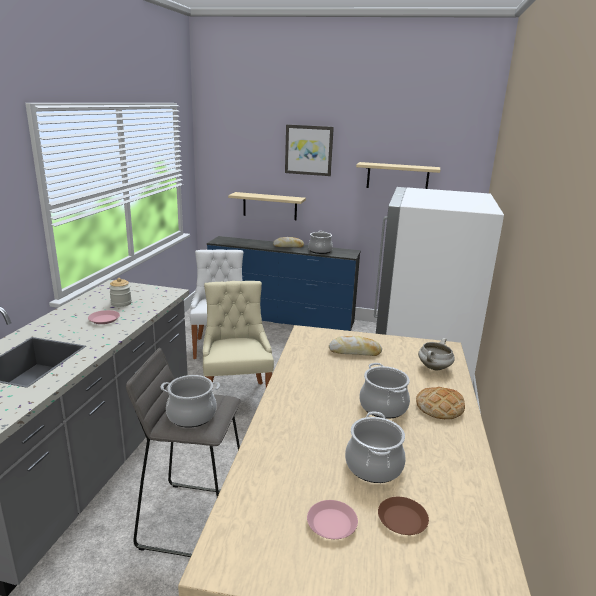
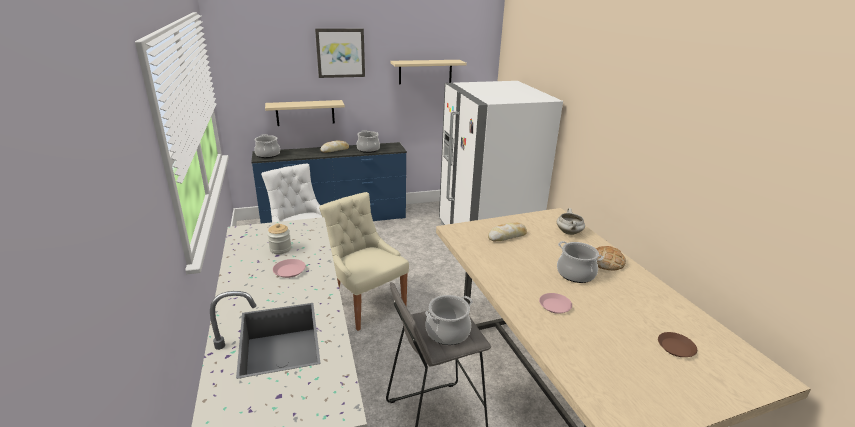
camera: 30 degrees left, 5 degrees up
(331, 523) = (646, 369): pink plate -> pink plate (554, 305)
(374, 466) = (621, 319): cooking pot -> cooking pot (268, 154)

